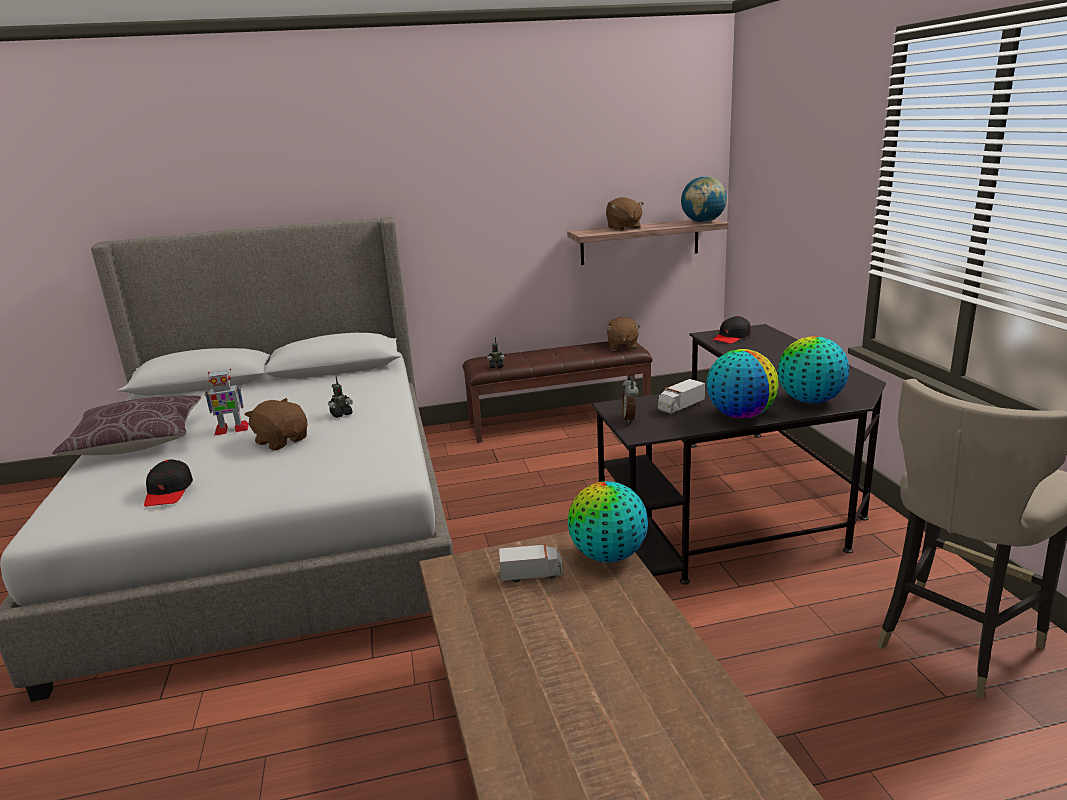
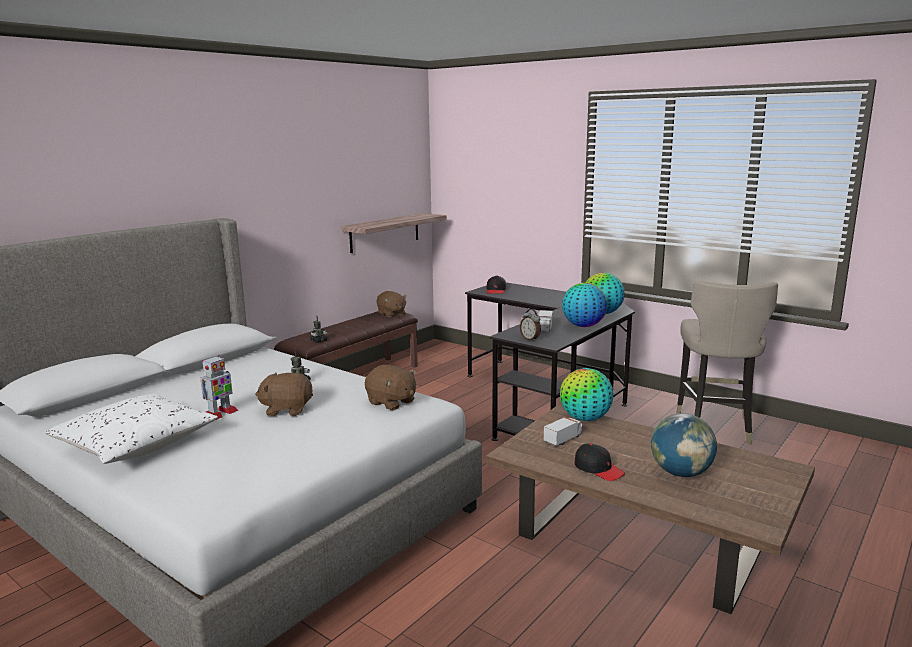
camera: 40 degrees left, 5 degrees down
(137, 442) = (136, 444): brown pillow -> white pillow
(169, 492) = (273, 458): black cap -> black cap (598, 469)
(623, 228) = (382, 222): brown plush toy -> brown plush toy (391, 402)
(703, 222) = (428, 215): globe -> globe (681, 473)

